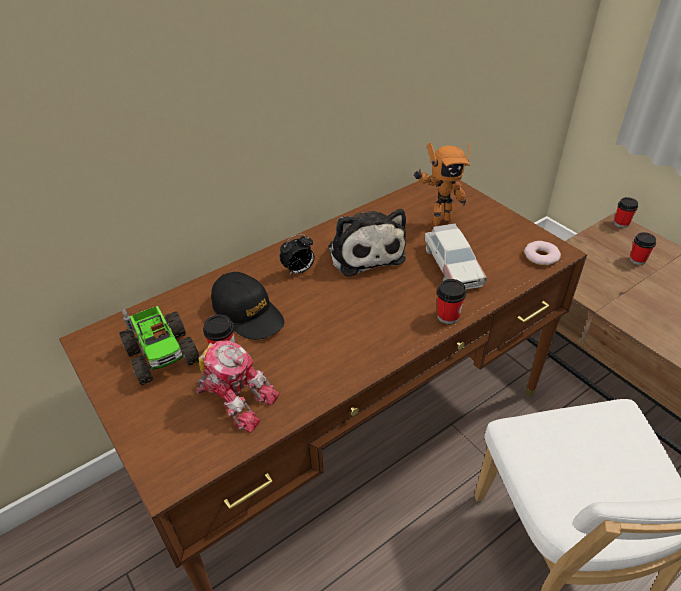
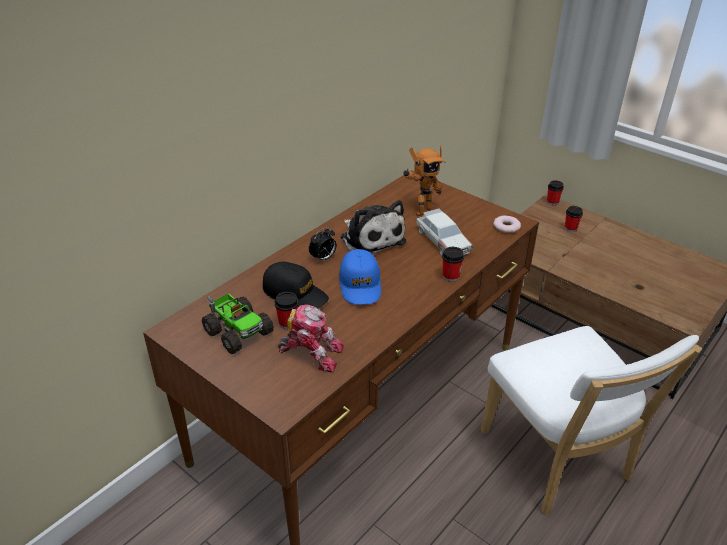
camera: 15 degrees left, 5 degrees down
(330, 312) = (360, 284): none -> blue cap

